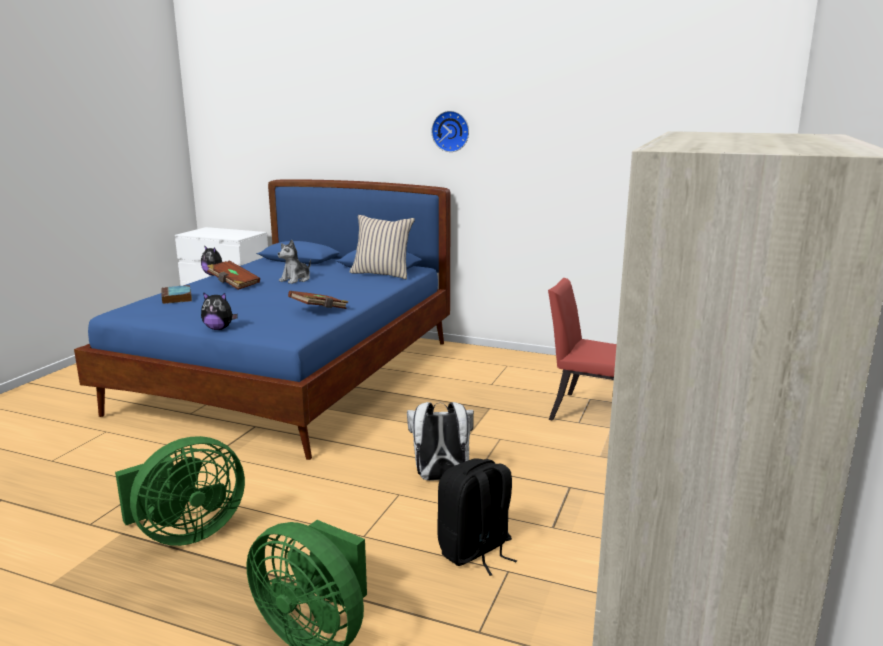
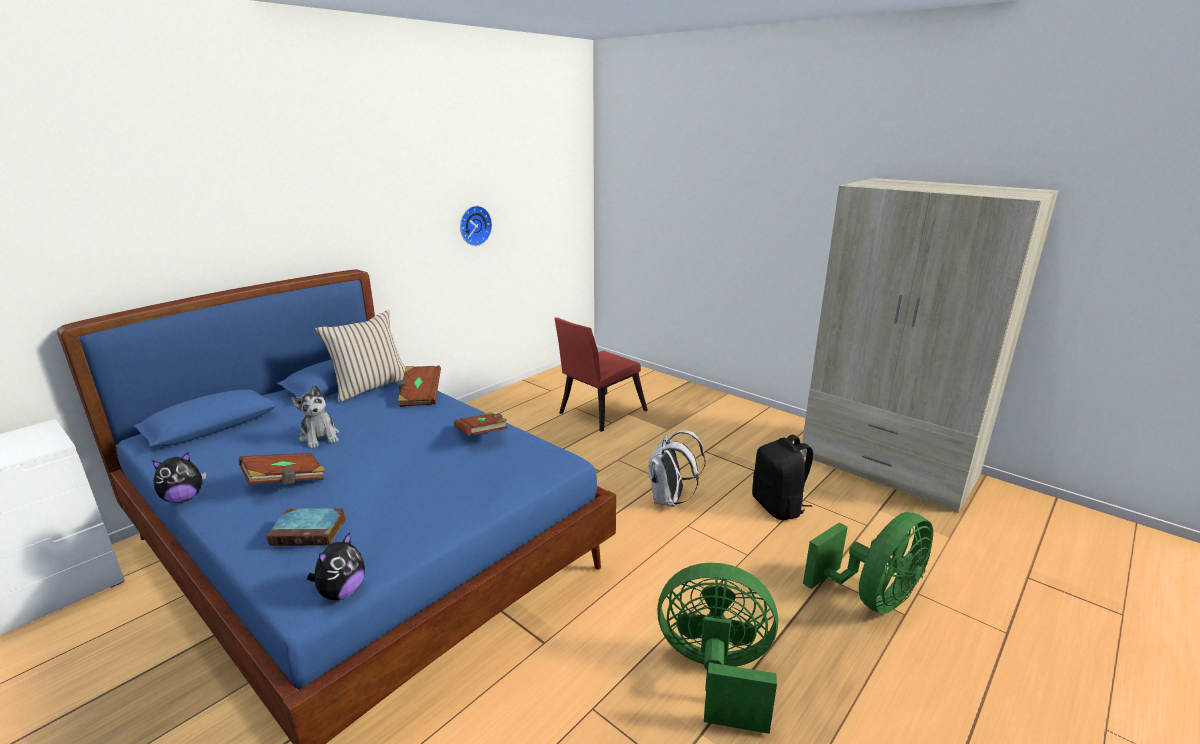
camera: 70 degrees left, 5 degrees up
(186, 533) = (716, 673): green fan -> green fan turned 60 degrees counterclockwise
(219, 328) = (492, 504): plush toy -> plush toy (341, 592)
(377, 286) = (420, 396): none -> brown book
(451, 131) = (347, 202): wall clock -> wall clock (474, 225)

